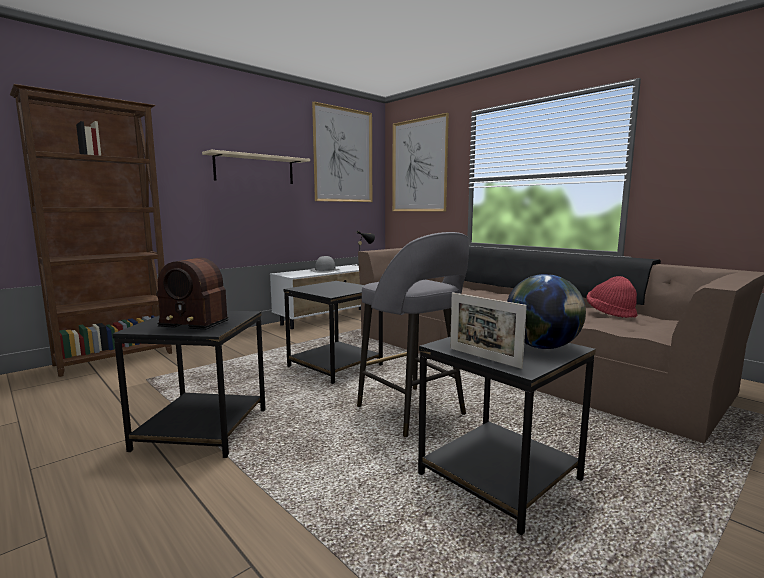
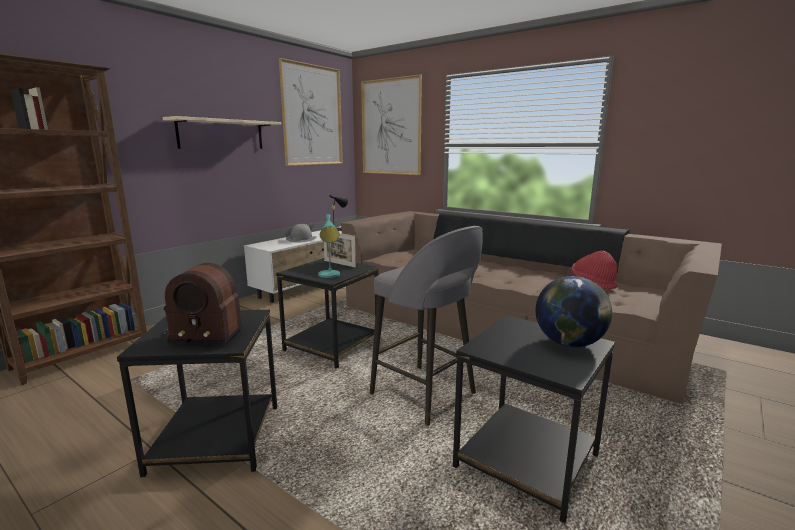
camera: 10 degrees left, 5 degrees up
(331, 292) = (330, 275): none -> turquoise table lamp
(484, 358) = (525, 363): picture frame -> picture frame (339, 264)

